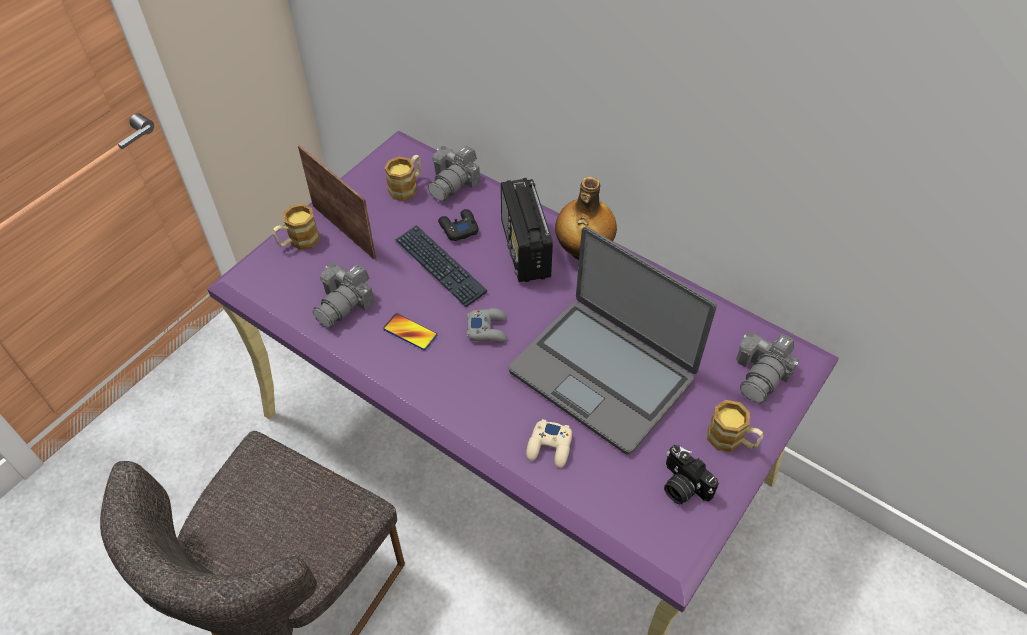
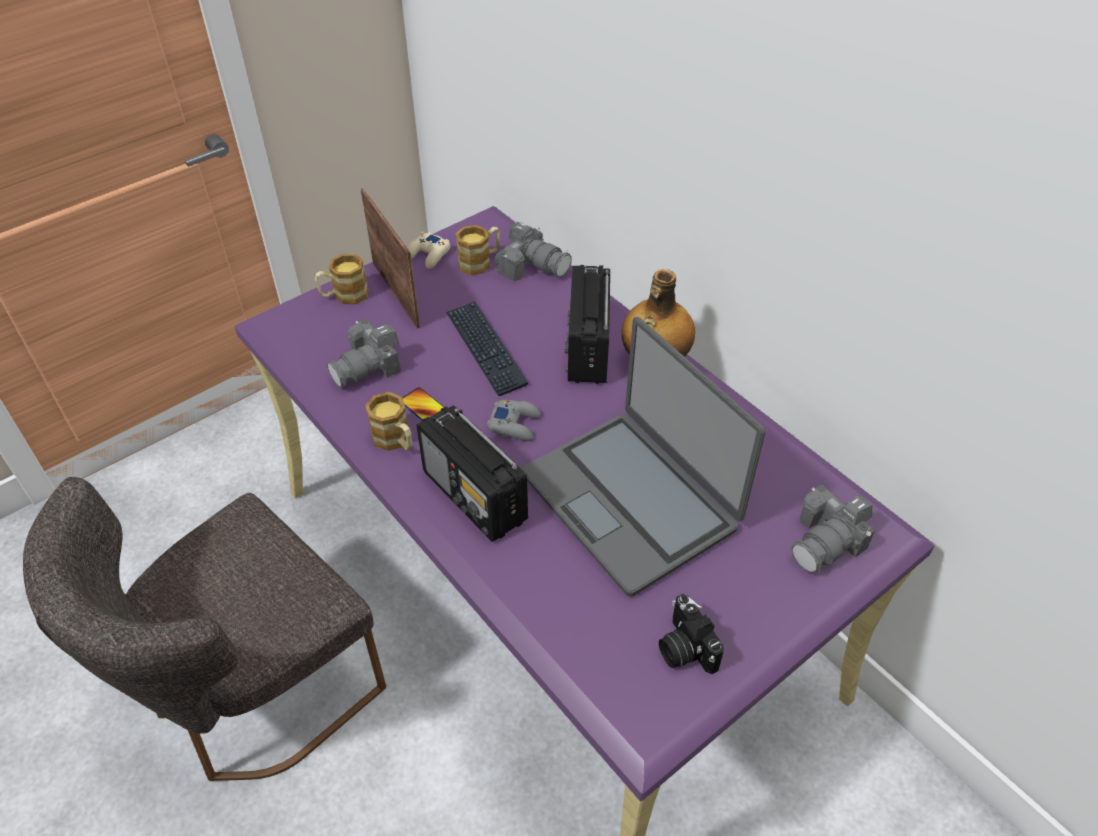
camera: 15 degrees right, 5 degrees down
(453, 182) = (532, 266): camera -> camera turned 105 degrees counterclockwise
(458, 228) = (521, 313): black game controller -> none
(477, 400) = (475, 497): none -> radio
(550, 447) = (540, 567): beige game controller -> beige game controller (428, 255)
(731, 440) = (764, 609): mug -> mug (396, 441)

